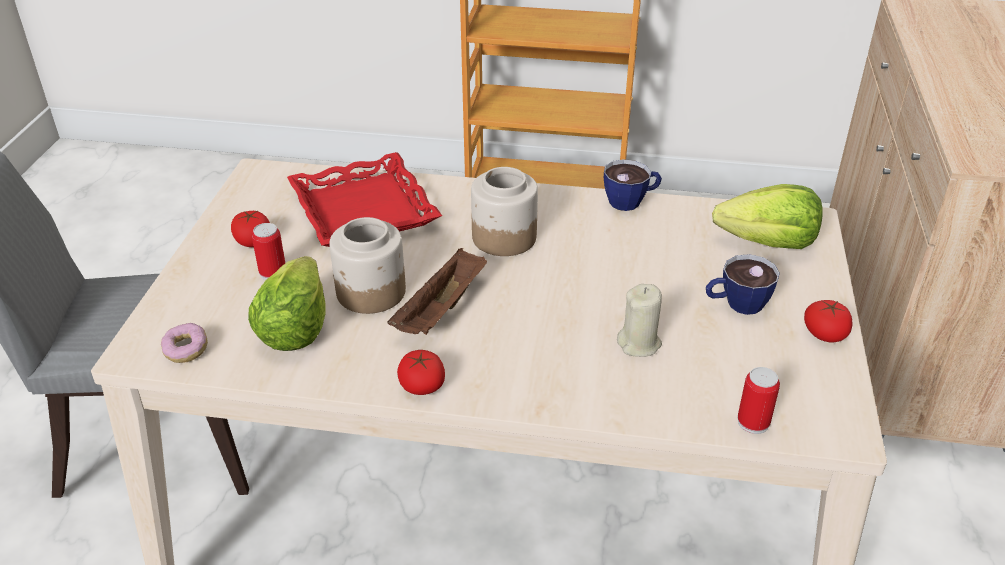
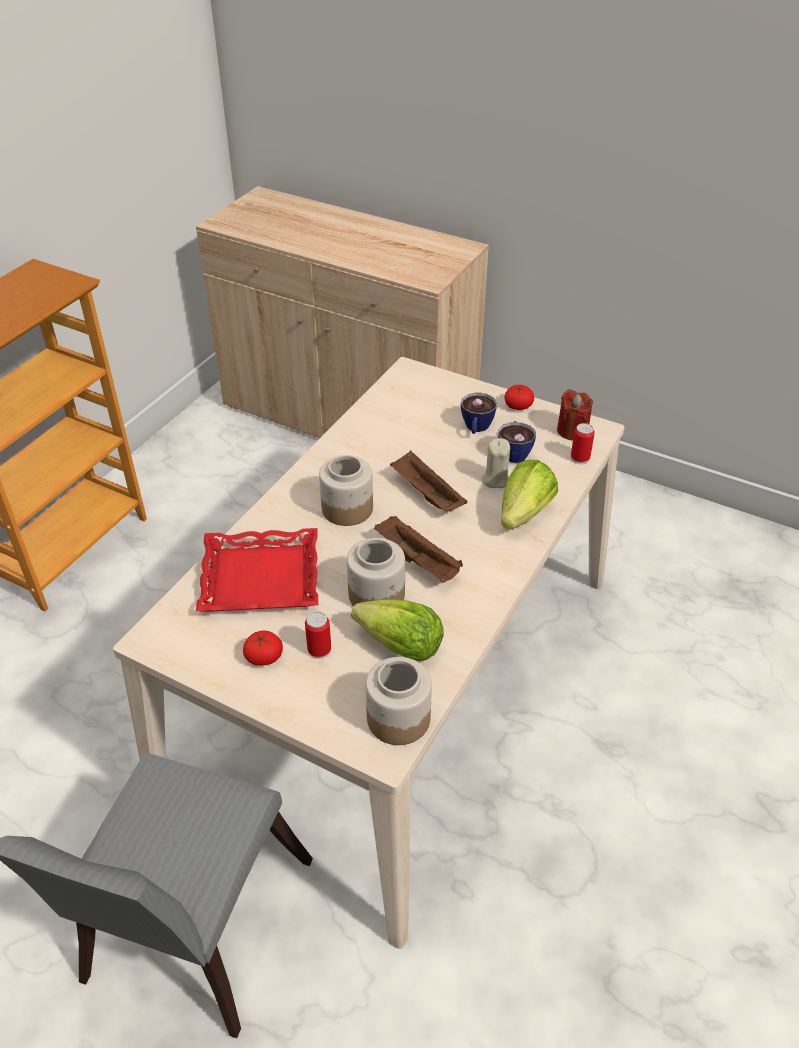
camera: 70 degrees left, 5 degrees up
(186, 350) = (398, 718): donut -> jar
(422, 385) = (494, 588): tomato -> none
(568, 290) = (426, 494): none -> brown tray
(631, 201) = (340, 435): cup -> cup (514, 451)
(768, 243) = (423, 395): lettuce -> lettuce (524, 513)
(815, 402) = (572, 431): none -> red candle

